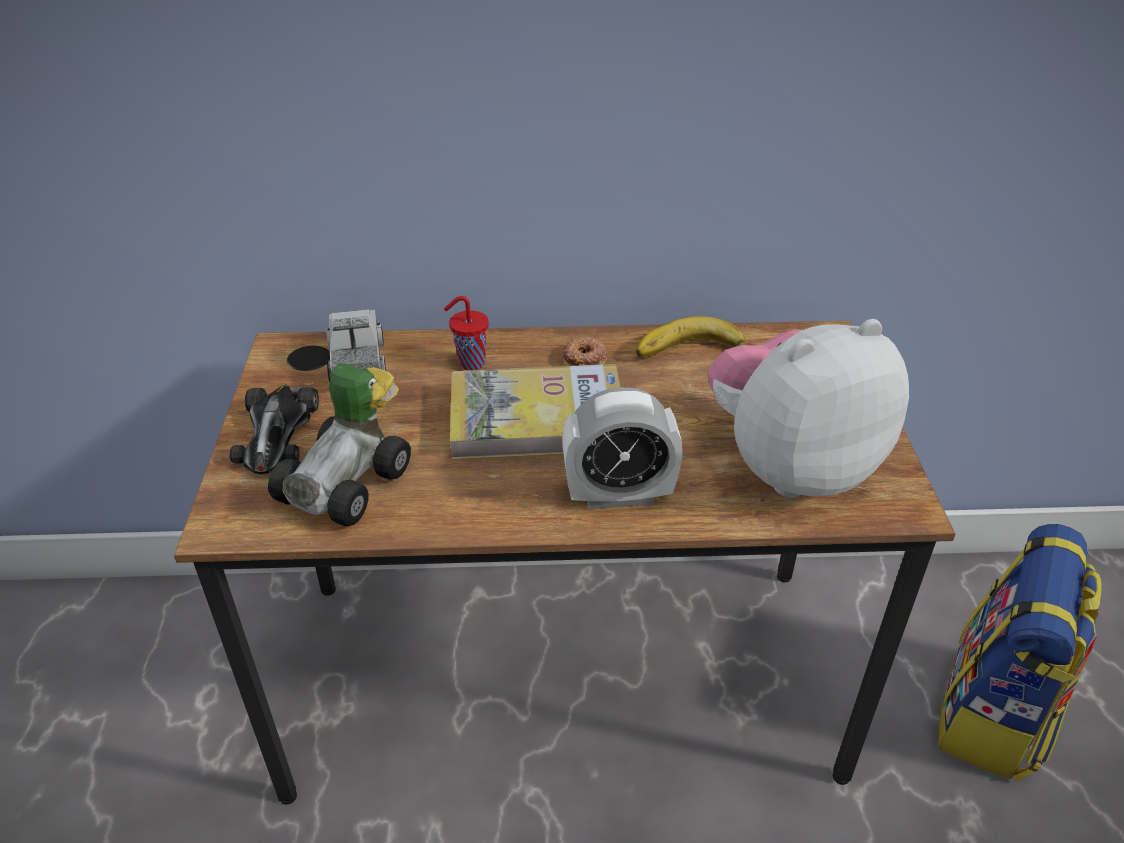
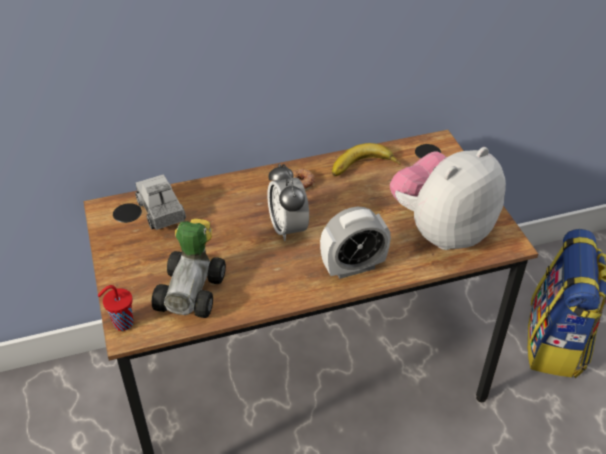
camera: 15 degrees left, 5 degrees up
(276, 433) = (132, 267): toy car -> none
(469, 363) = (232, 198): red cup -> red cup (122, 323)
(537, 419) = (288, 228): book -> alarm clock

